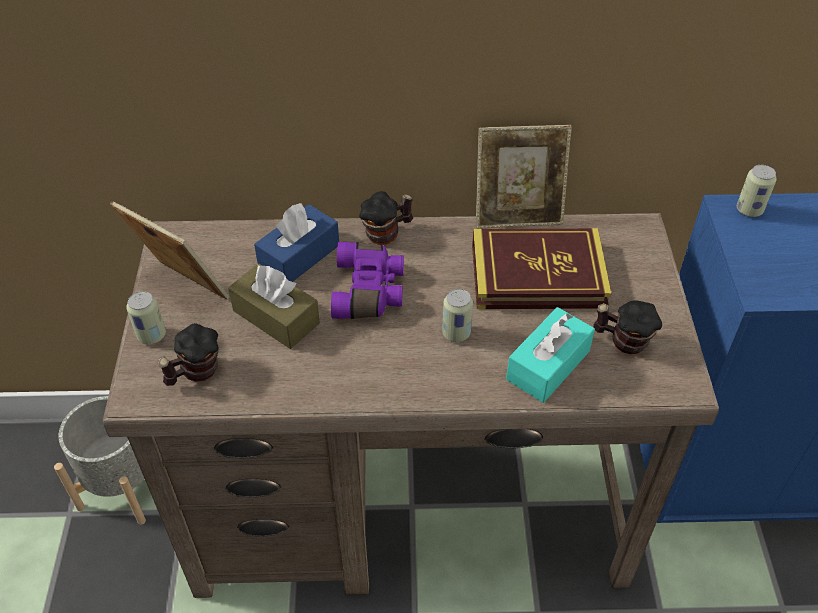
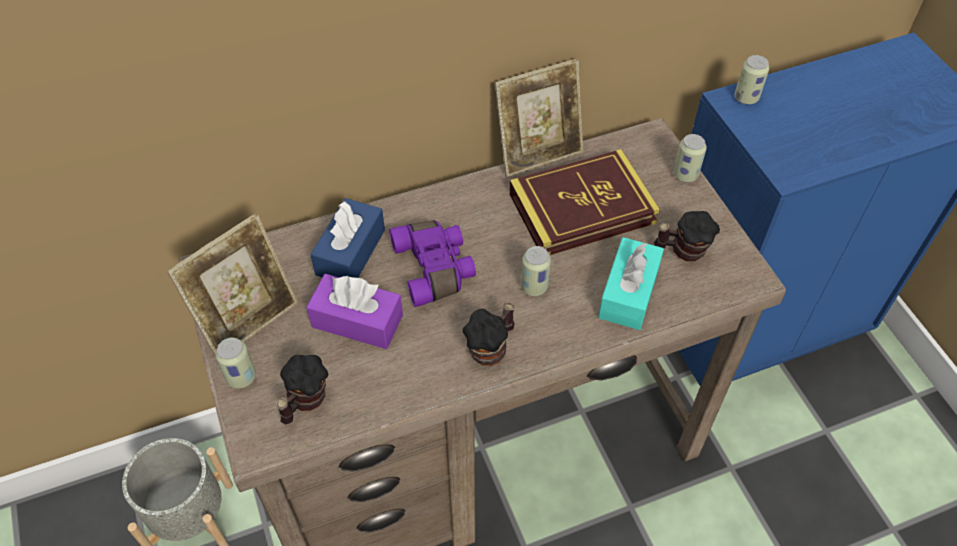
camera: 20 degrees left, 5 degrees up
(182, 289) = (248, 320): picture frame -> picture frame turned 120 degrees clockwise
(276, 317) = (357, 321): brown tissue box -> purple tissue box
(387, 233) = (425, 205): mug -> mug (491, 348)
(659, 271) = (685, 175): none -> can

